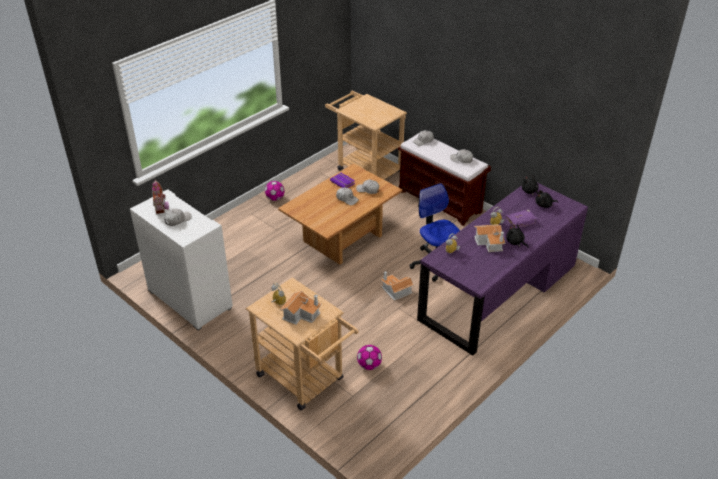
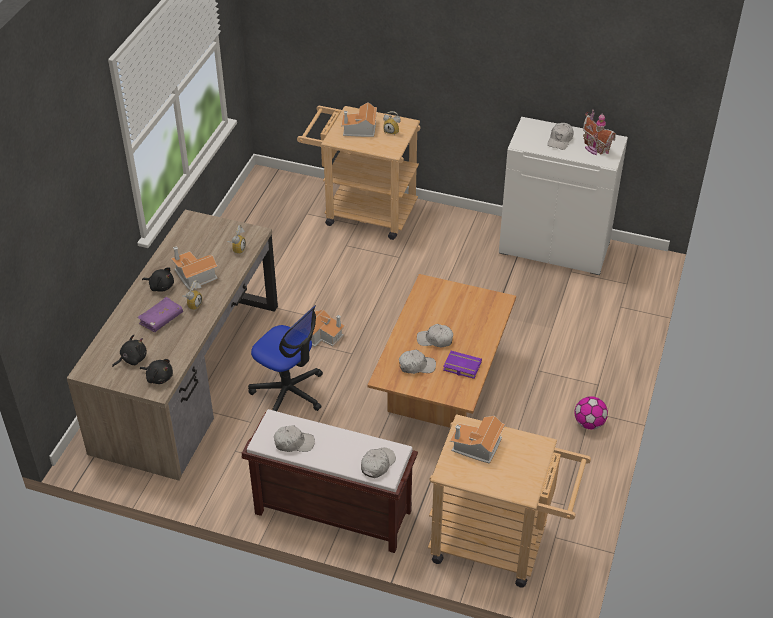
camera: 155 degrees right, 5 degrees up
(369, 365) = (306, 244): football -> none
(375, 116) = (476, 447): none -> toy house
(498, 292) = (188, 377): purple desk -> brown desk

